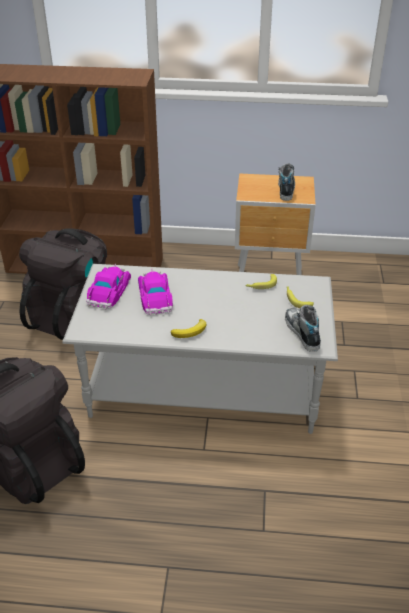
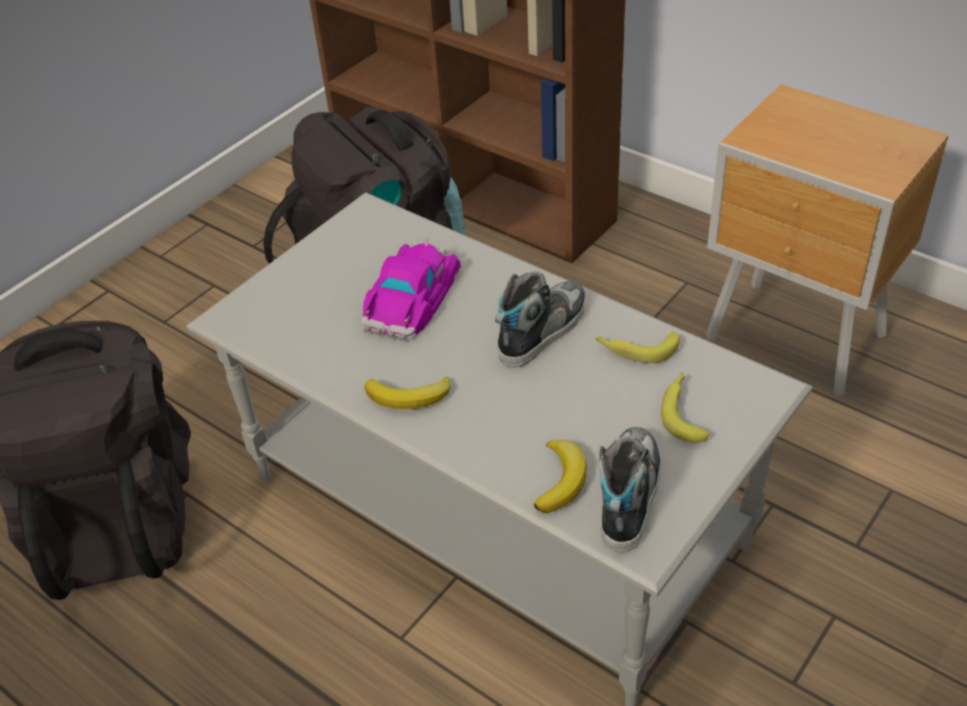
camera: 35 degrees right, 5 degrees up
(108, 291) = (341, 256): toy car -> none
(274, 337) = (561, 479): none -> banana
(285, 189) = (854, 146): shoe -> shoe (542, 330)

